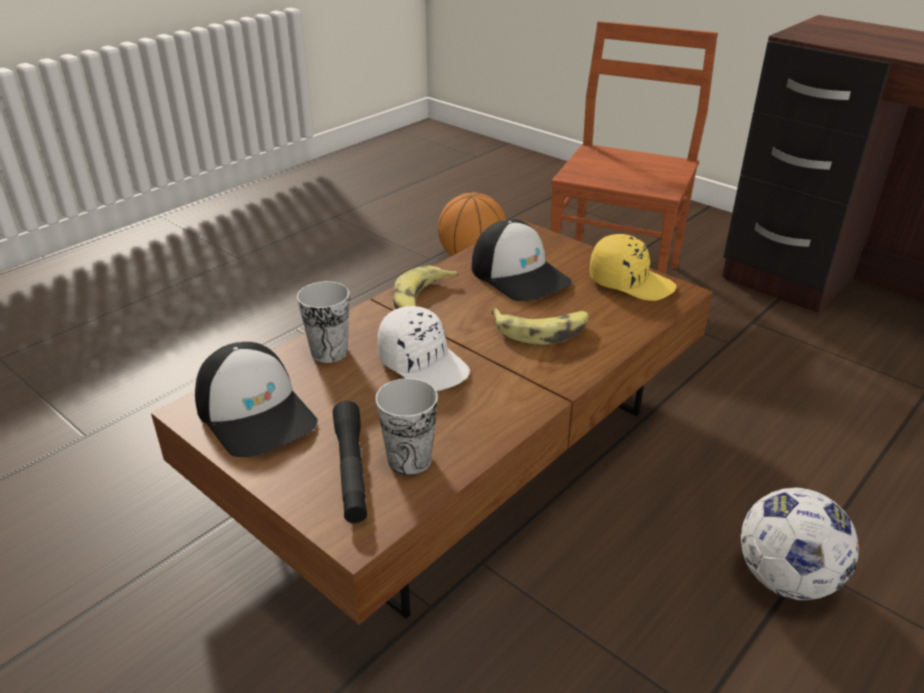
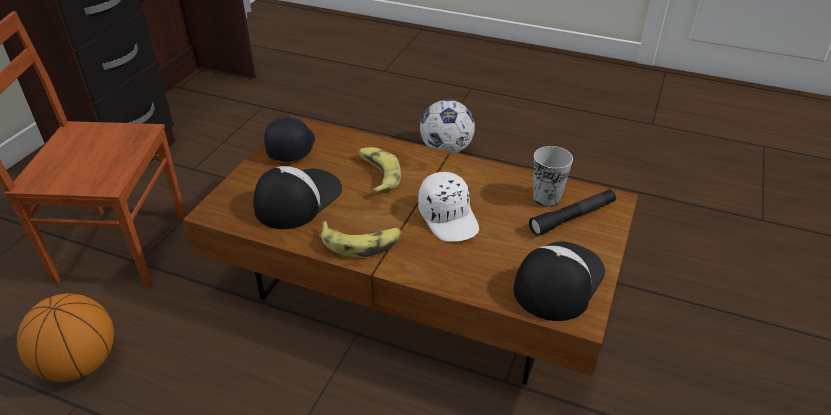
camera: 110 degrees left, 5 degrees up
(329, 352) = (464, 270): cup -> none
(424, 364) = (449, 217): white cap -> white cap turned 135 degrees clockwise
(630, 282) = (290, 147): yellow cap -> black cap

